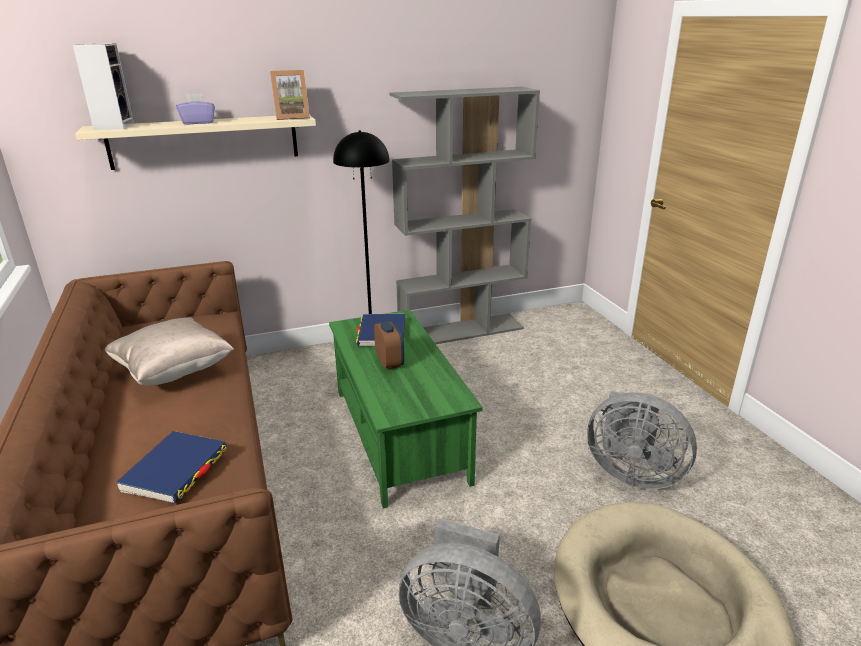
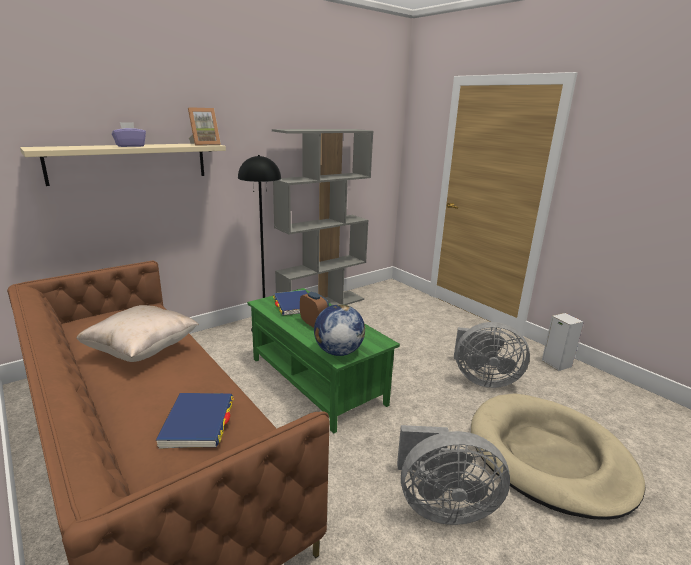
camera: 20 degrees left, 5 degrees down
(114, 126) = (54, 147): speaker -> speaker (555, 363)
(393, 406) = (338, 352): none -> globe

